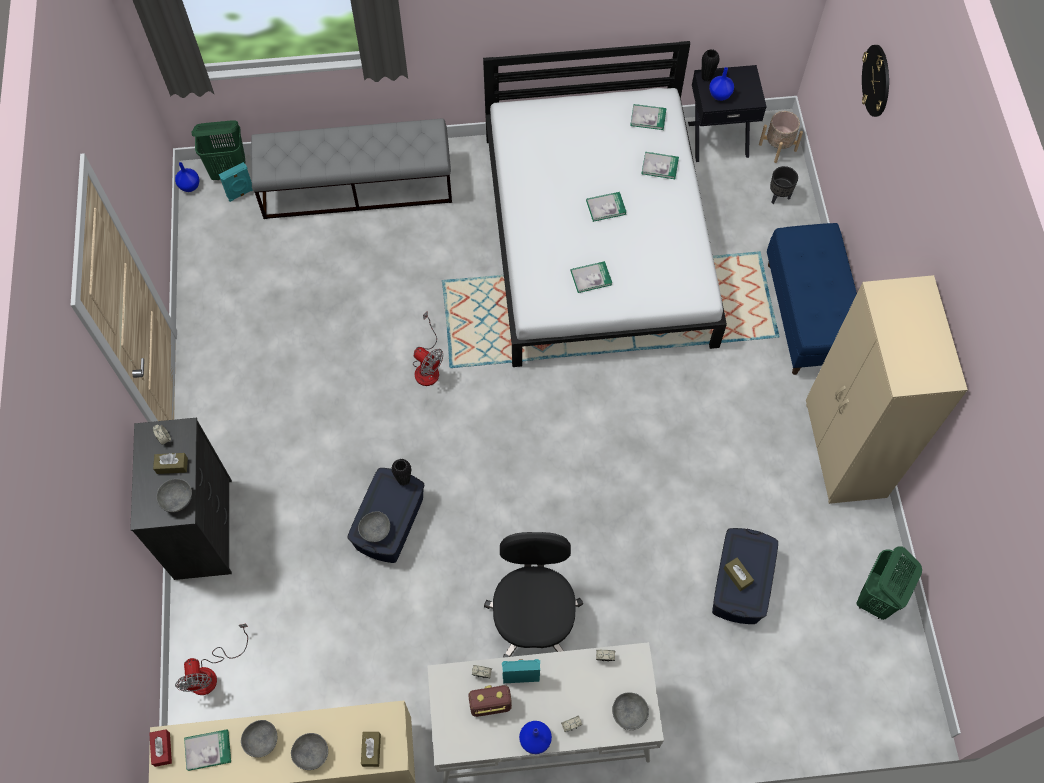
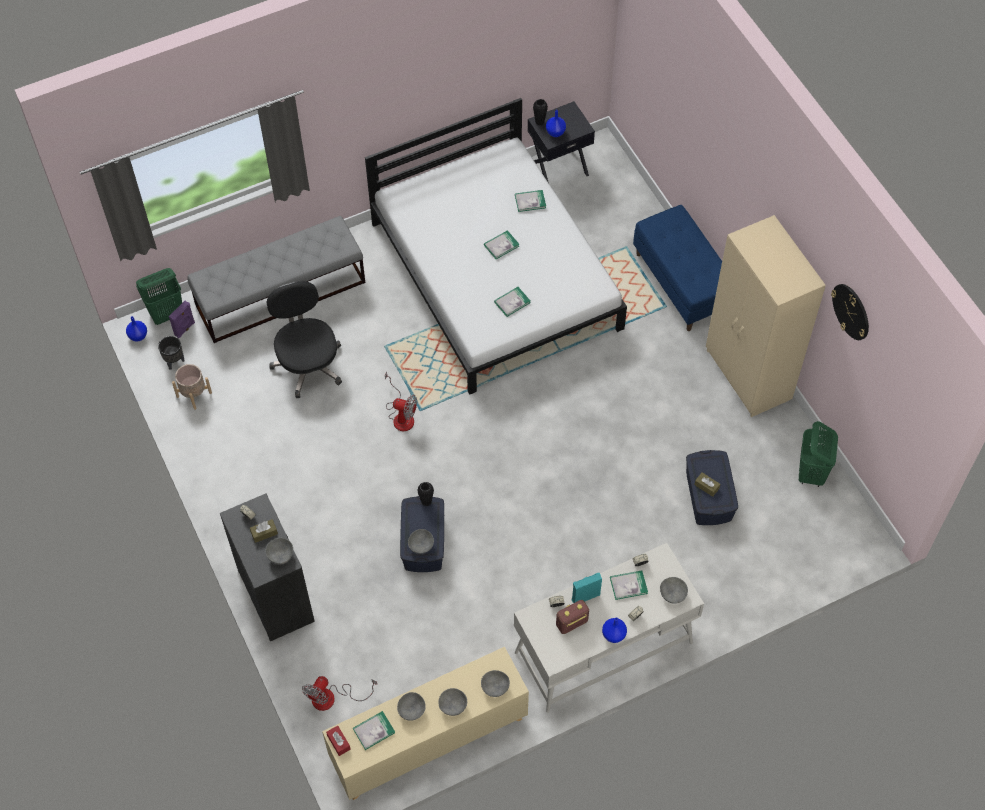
camera: 20 degrees left, 5 degrees down
(211, 673) = (332, 698): fan -> fan turned 60 degrees clockwise
(241, 194) = (185, 329): turquoise speaker -> purple speaker
(371, 750) = (495, 688): brown tissue box -> grey bowl
(533, 616) = (564, 572): black office chair -> black office chair (308, 364)
(648, 118) = (505, 167): book -> book (628, 585)
(777, 147) = (608, 161): beige planter -> beige planter (194, 394)
(778, 196) = (624, 199): black planter -> black planter (174, 361)
(876, 80) = (681, 89): wall clock -> wall clock (851, 311)

